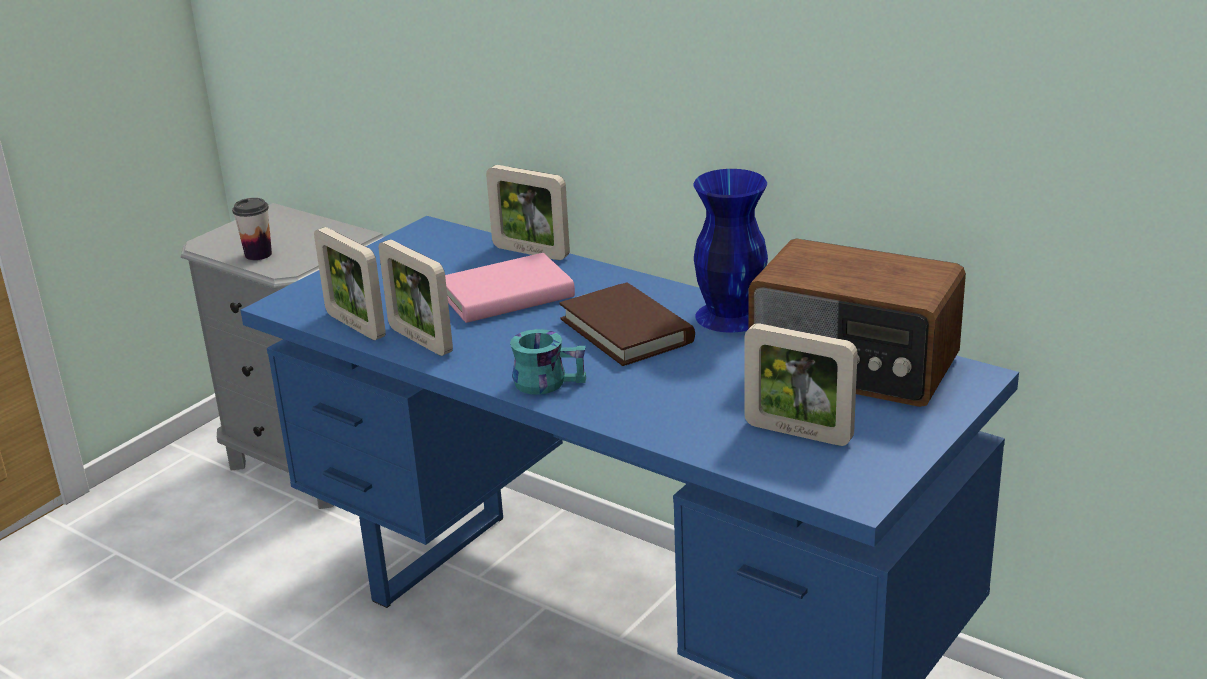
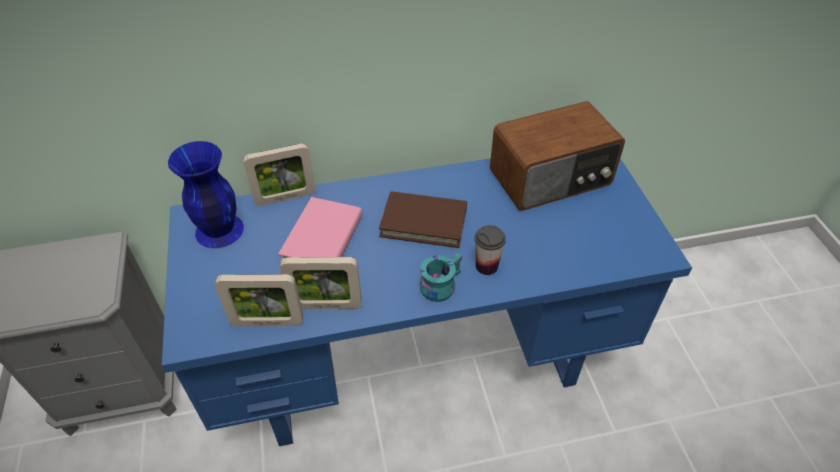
camera: 50 degrees left, 20 degrees up
(258, 254) = (53, 303): cup -> cup (486, 266)
(729, 315) = (454, 180): blue vase -> blue vase (218, 230)
(798, 433) = (590, 235): picture frame -> none

